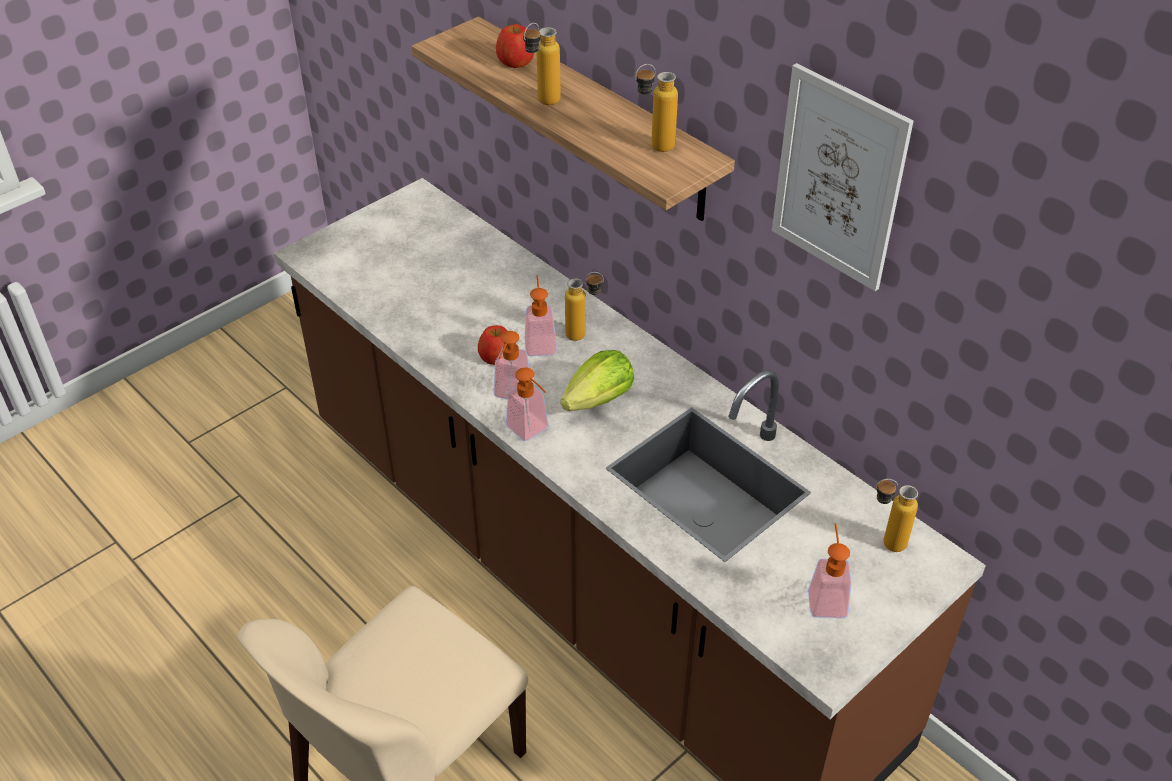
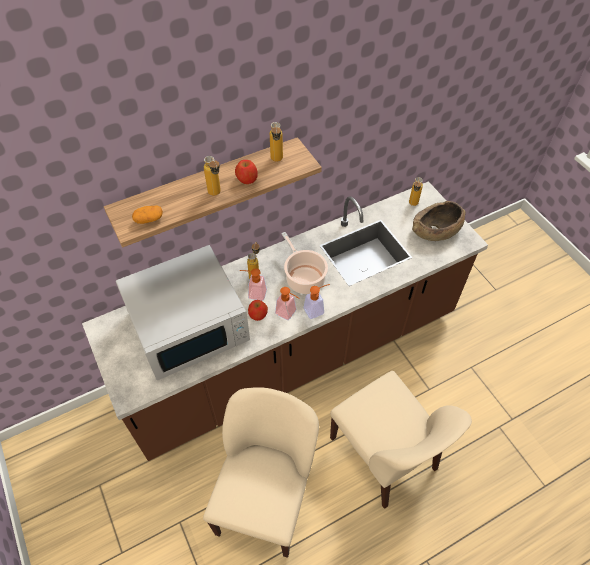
camera: 75 degrees left, 10 degrees up
(293, 597) = (266, 497): none -> beige chair
(448, 283) = (189, 326): none -> white microwave
(464, 57) = (149, 219): none -> potato
(515, 61) = (165, 198): apple -> apple (247, 178)
(599, 400) = (304, 278): lettuce -> cooking pot
(826, 597) = (436, 230): soap dispenser -> brown bowl
(838, 179) = (352, 101): picture -> none

